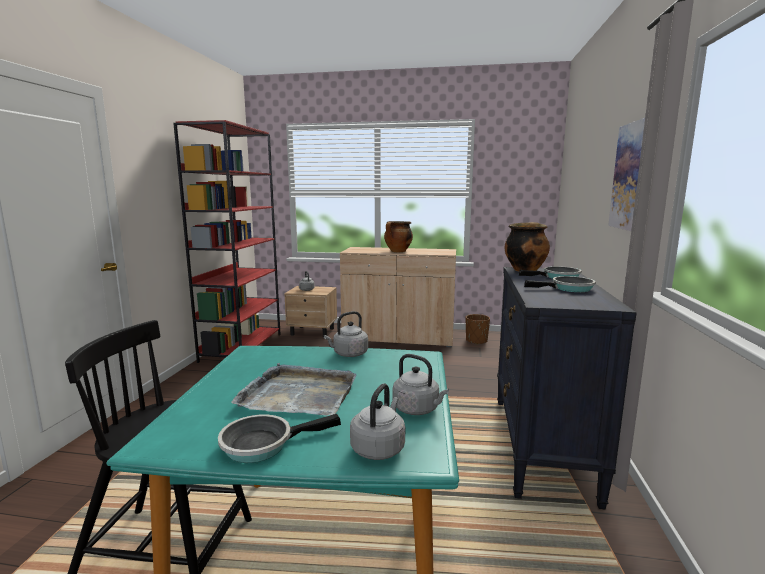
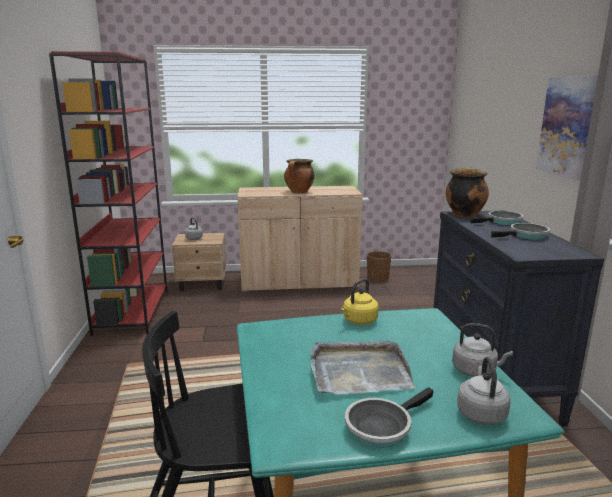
camera: 15 degrees left, 5 degrees up
(348, 354) = (358, 321): grey kettle -> yellow kettle

